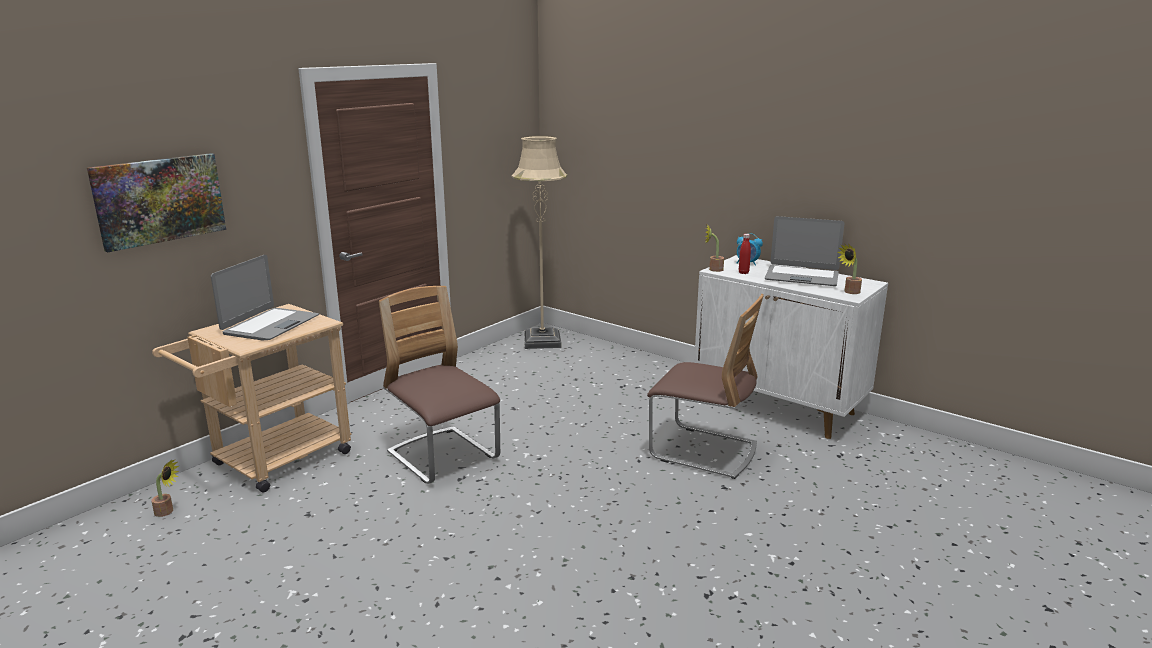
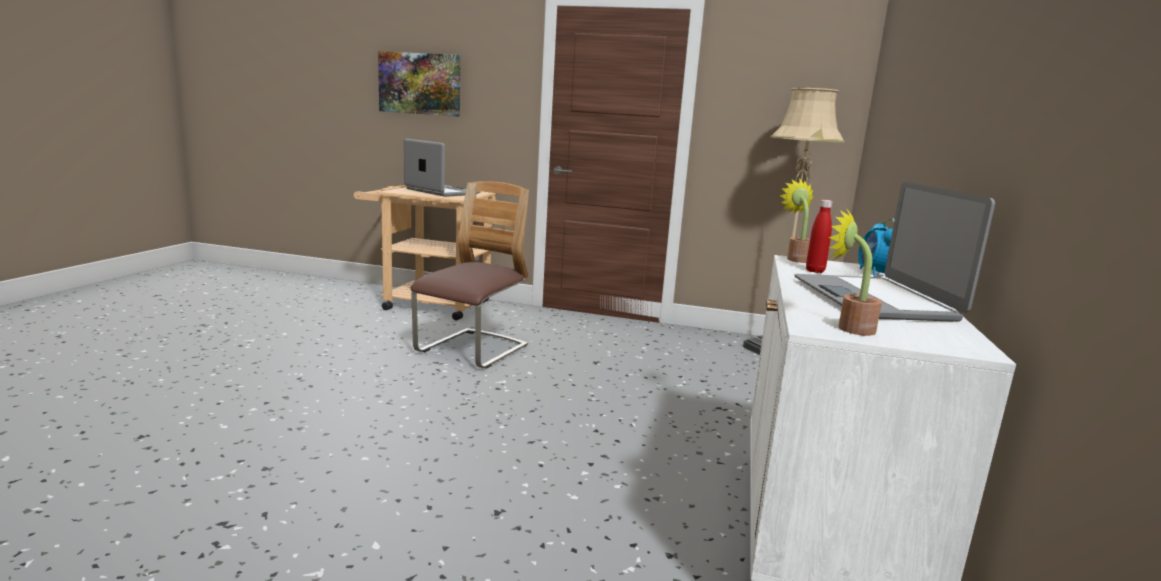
camera: 65 degrees right, 5 degrees down
(167, 512) = (350, 294): potted plant -> none
(270, 325) = (441, 192): laptop -> laptop turned 135 degrees counterclockwise
(703, 451) = (592, 484): chair -> none

